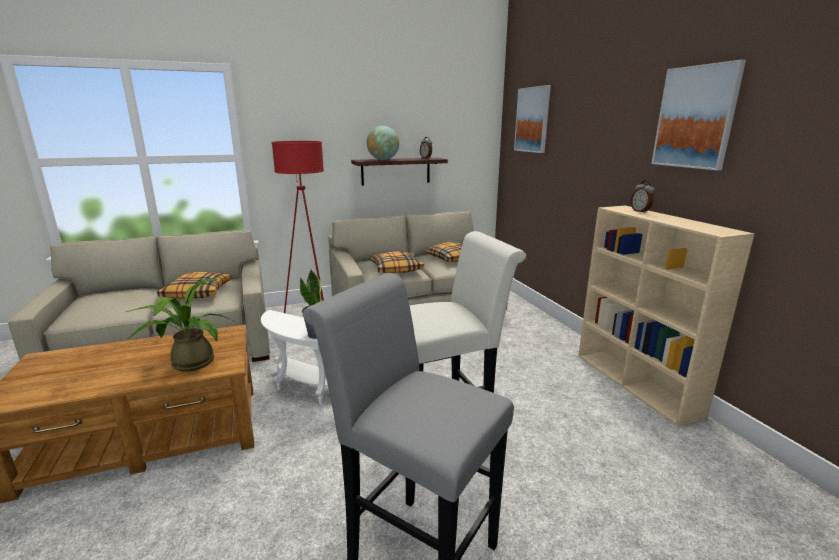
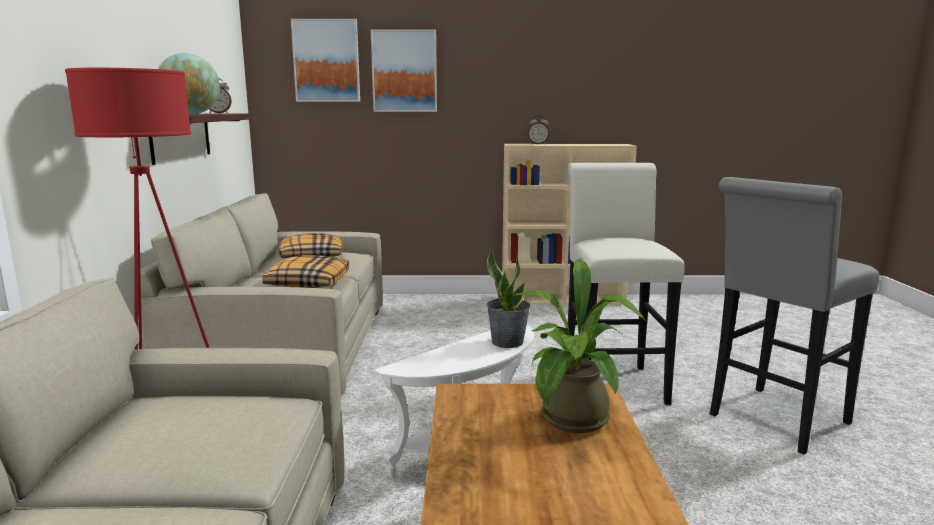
camera: 70 degrees left, 5 degrees down
(197, 292) = (191, 432): pillow -> none
(695, 117) = (563, 61): picture -> picture (404, 71)

